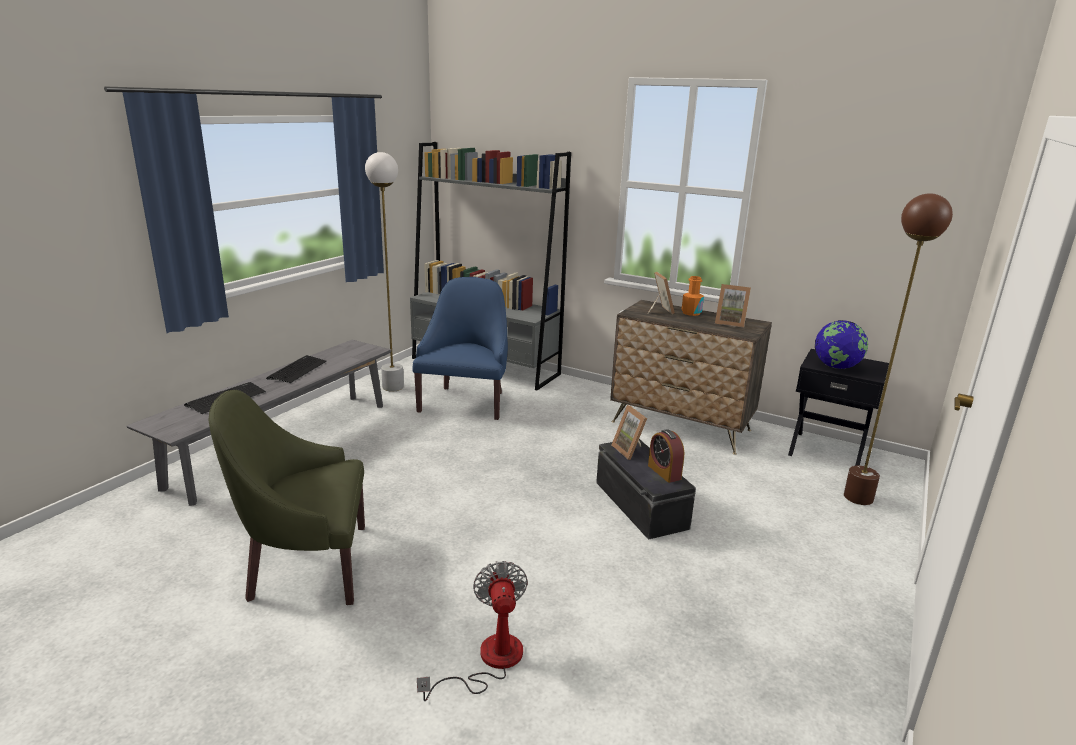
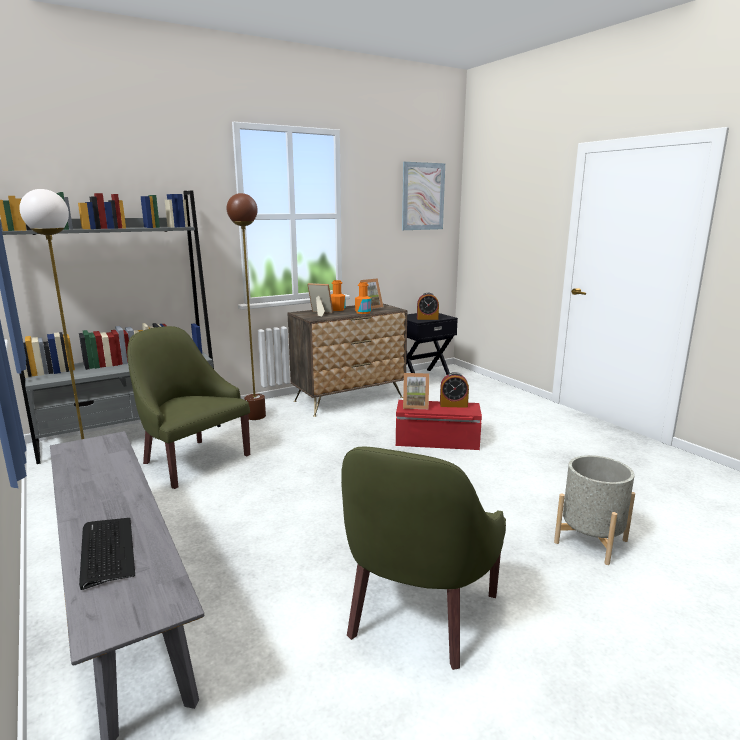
camera: 60 degrees left, 5 degrees down
(297, 370) = (91, 489): keyboard -> none
(465, 402) = (192, 460): blue armchair -> green armchair
(489, 661) = (590, 541): fan -> grey planter
(639, 505) = (437, 440): black storage box -> red storage box
(699, 324) = (363, 312): none -> orange bottle
(836, 367) = (427, 318): globe -> alarm clock
(858, 497) = (476, 387): brown floor lamp -> brown floor lamp (255, 416)
(907, 180) = (423, 196): none -> picture

